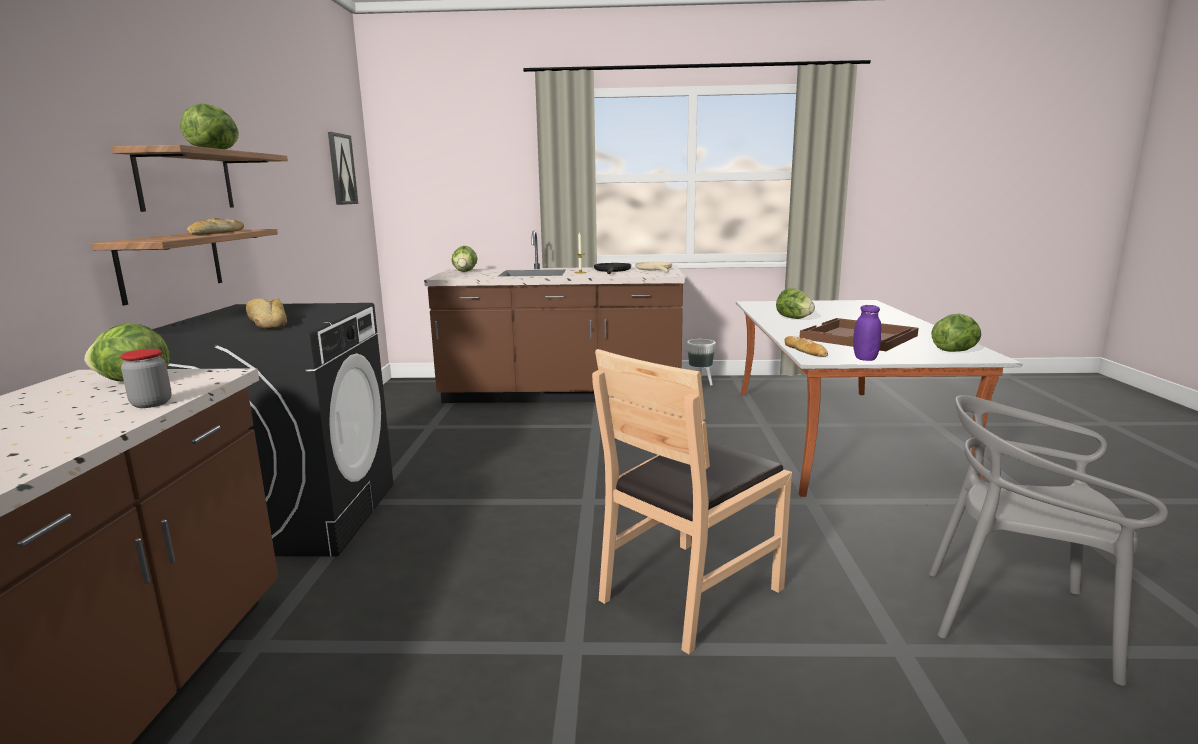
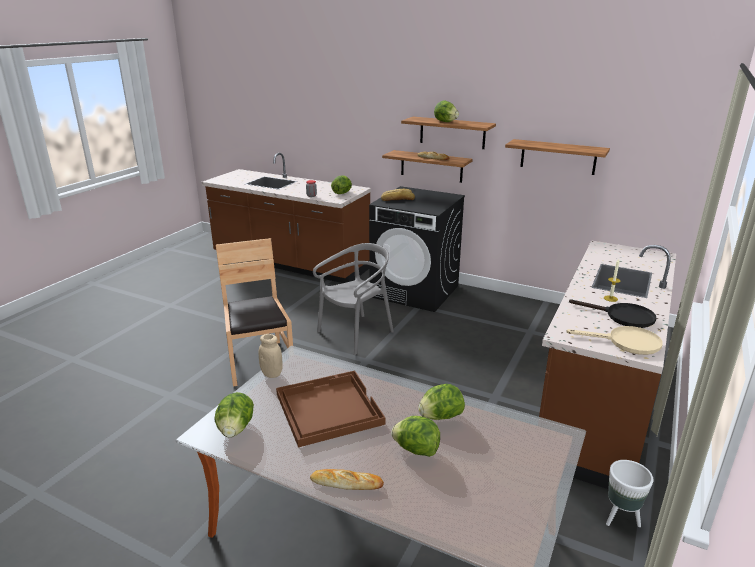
camera: 115 degrees right, 10 degrees up
(297, 205) = (558, 157): none -> shelf
(341, 169) = (651, 139): picture -> none
(465, 271) = (645, 257): lettuce -> lettuce (416, 450)
(805, 350) = (318, 361): bread -> bread (346, 483)
(865, 358) = (272, 374): purple jar -> beige jar
(1017, 619) = (136, 439): grey chair -> grey chair (356, 333)

